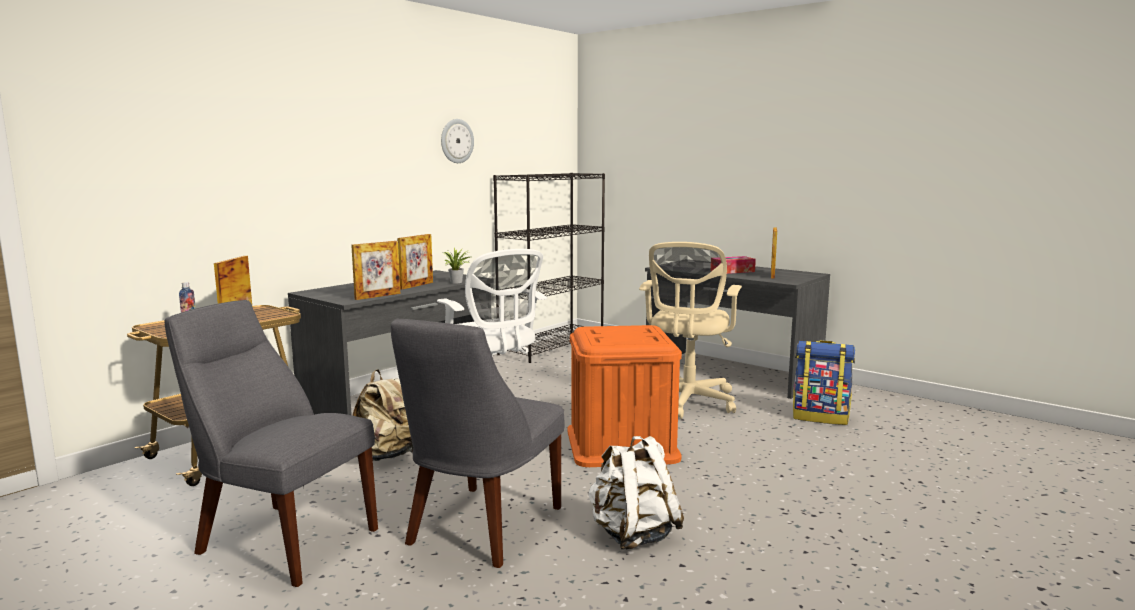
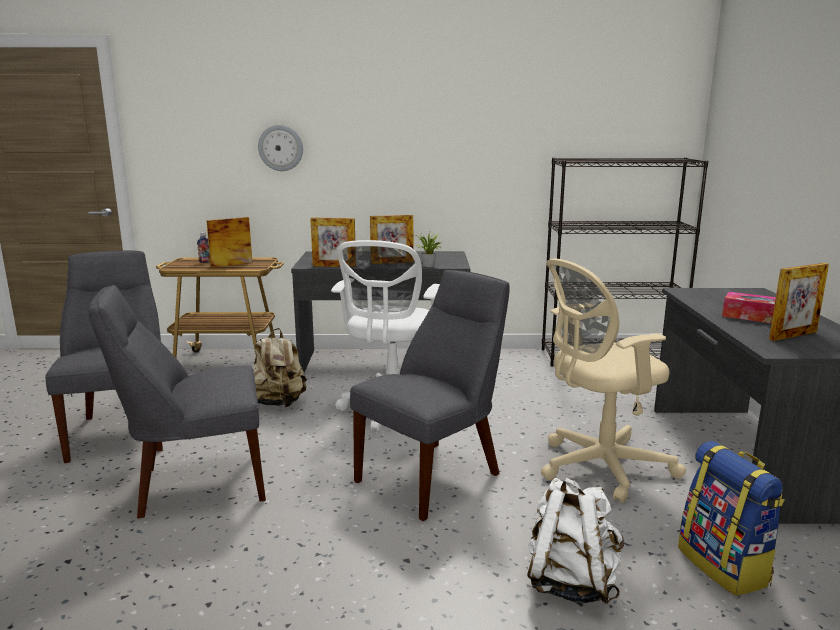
camera: 50 degrees right, 5 degrees up
(456, 141) = (504, 120): wall clock -> wall clock (280, 148)
(621, 444) = (433, 475): orange storage box -> grey chair
(633, 535) = (245, 555): white backpack -> white backpack (571, 582)

